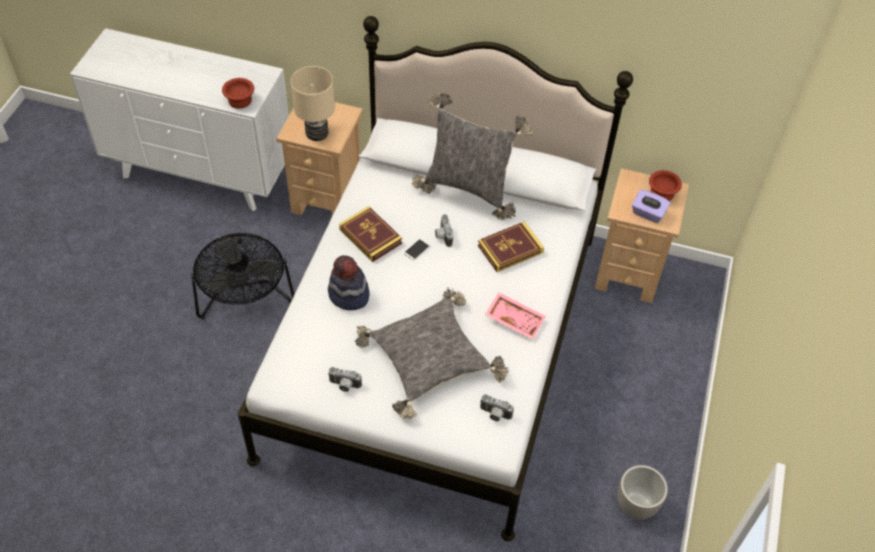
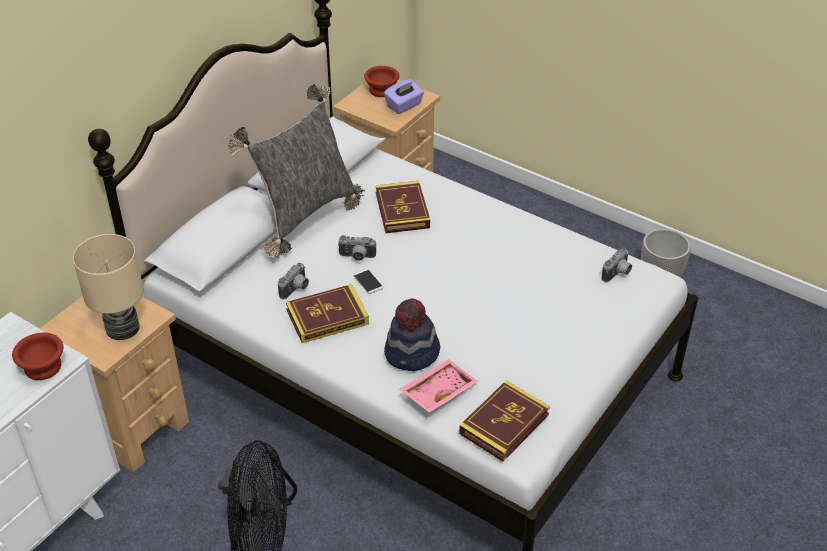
camera: 70 degrees left, 10 degrees down
(295, 366) = (504, 424): none -> book
(344, 386) = (545, 385): camera -> camera (296, 289)
(430, 357) = (527, 306): pillow -> none
(515, 319) = (499, 230): pink tray -> pink tray (437, 391)

